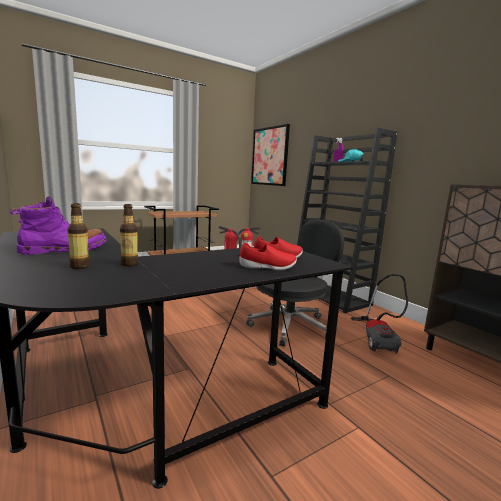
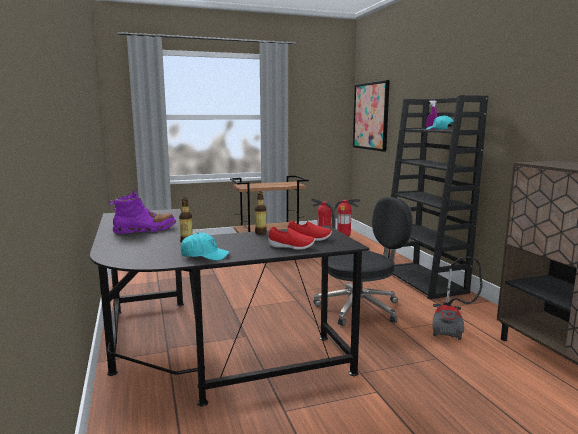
camera: 15 degrees right, 0 degrees up
(79, 267) = (152, 243): bottle -> bottle (260, 233)
(164, 281) = (204, 255): none -> turquoise cap

